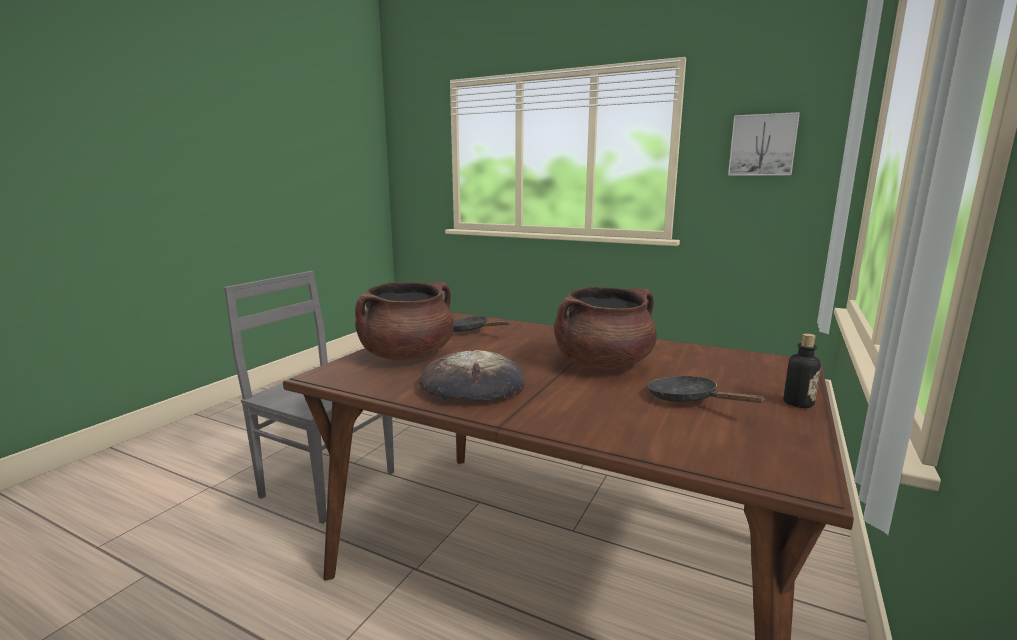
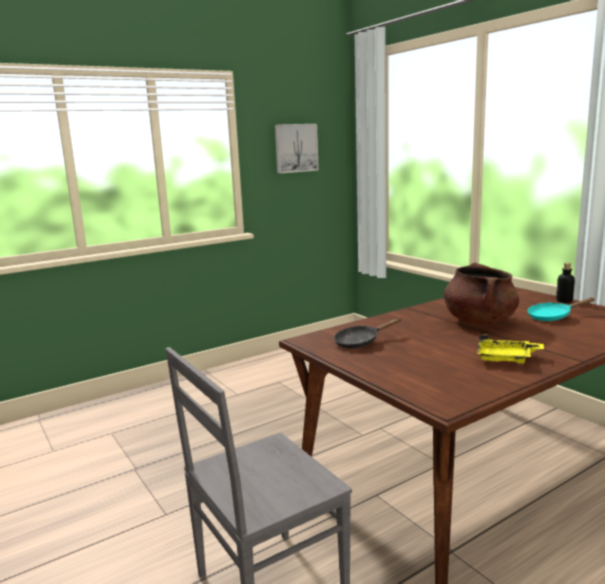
camera: 60 degrees left, 0 degrees up
(407, 355) = (414, 370): brown cooking pot -> none
(472, 386) = (506, 358): bread -> yellow tray
(688, 400) = (552, 317): black frying pan -> turquoise frying pan

